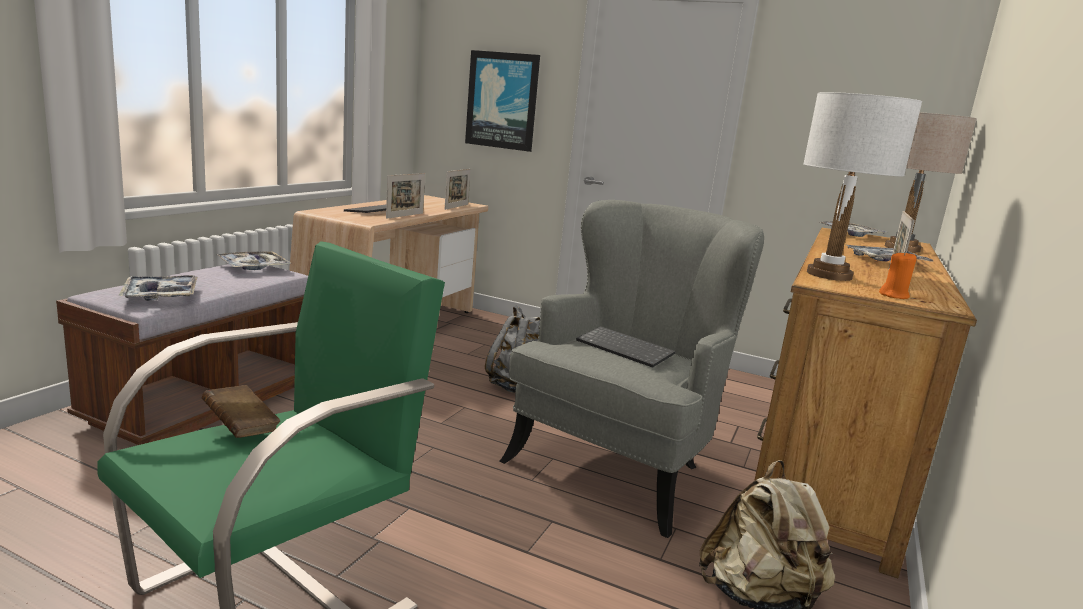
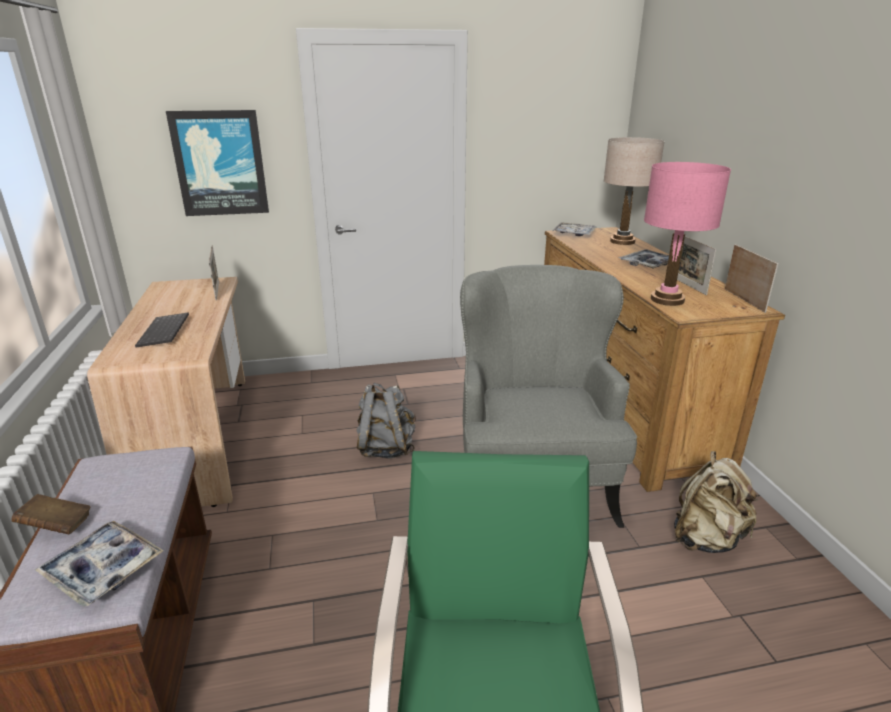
camera: 35 degrees left, 10 degrees up
(241, 427) = (443, 673): brown book -> brown book (57, 526)
(253, 267) = (118, 465): tray -> none
(405, 215) = (204, 327): picture frame -> picture frame (744, 300)
(626, 349) = (543, 401): keyboard -> none
(828, 275) = (667, 299): white table lamp -> pink table lamp
(894, 296) = (727, 309): orange candle -> none

